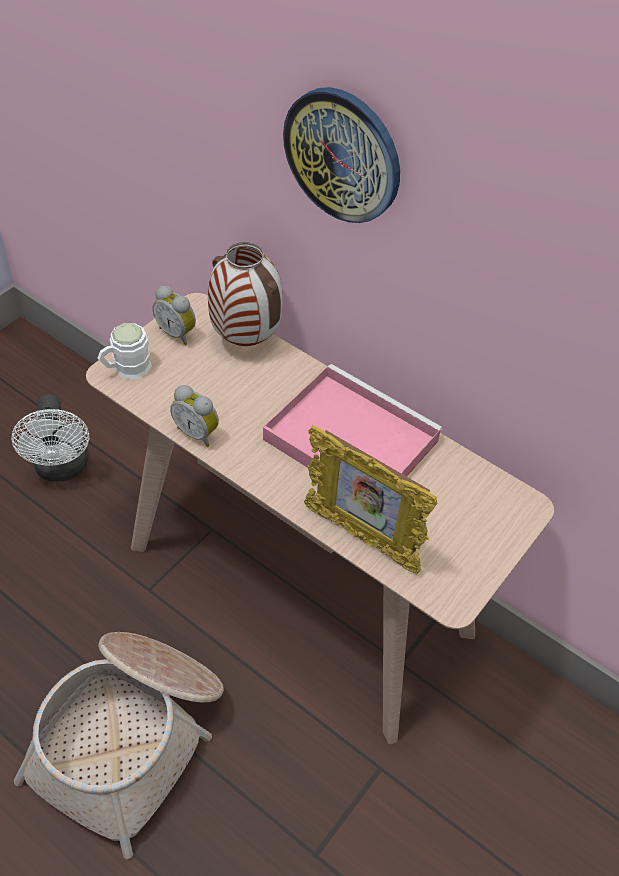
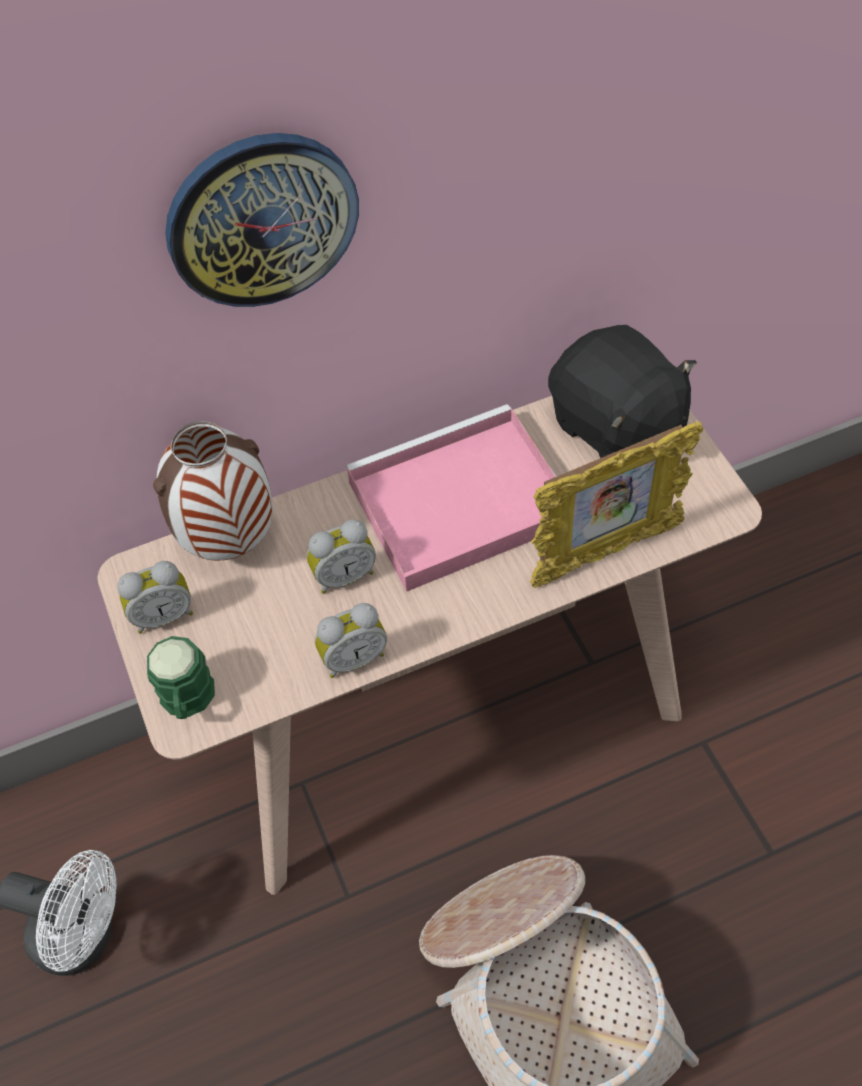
camera: 55 degrees left, 5 degrees up
(125, 368) = (187, 701): white mug -> green mug
(255, 403) = (343, 575): none -> alarm clock
(478, 504) = (616, 427): none -> black plush toy

